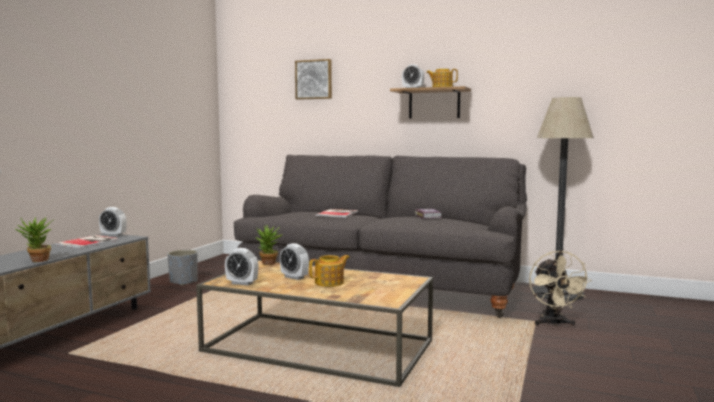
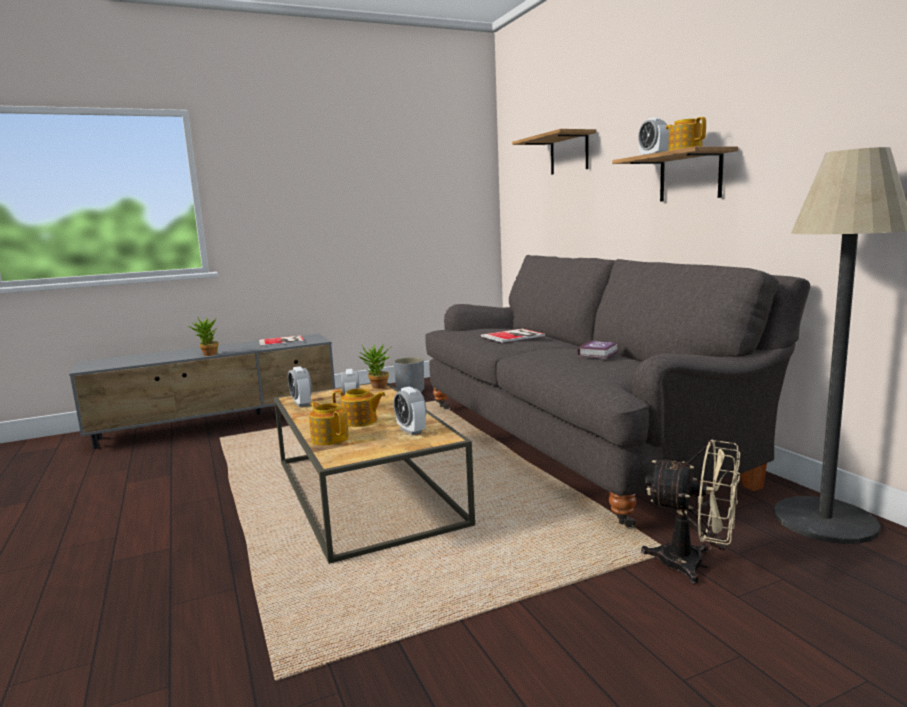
camera: 45 degrees right, 5 degrees up
(113, 235) = (314, 337): alarm clock -> alarm clock (411, 431)
(314, 79) = (569, 154): picture -> shelf
(344, 294) = (330, 438): none -> teapot
(553, 323) = (694, 565): beige fan -> beige fan turned 105 degrees counterclockwise

